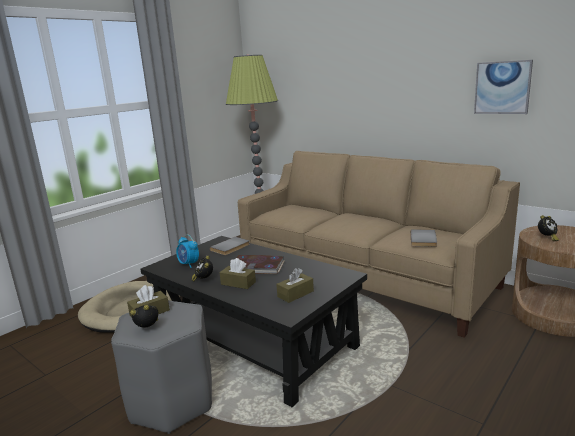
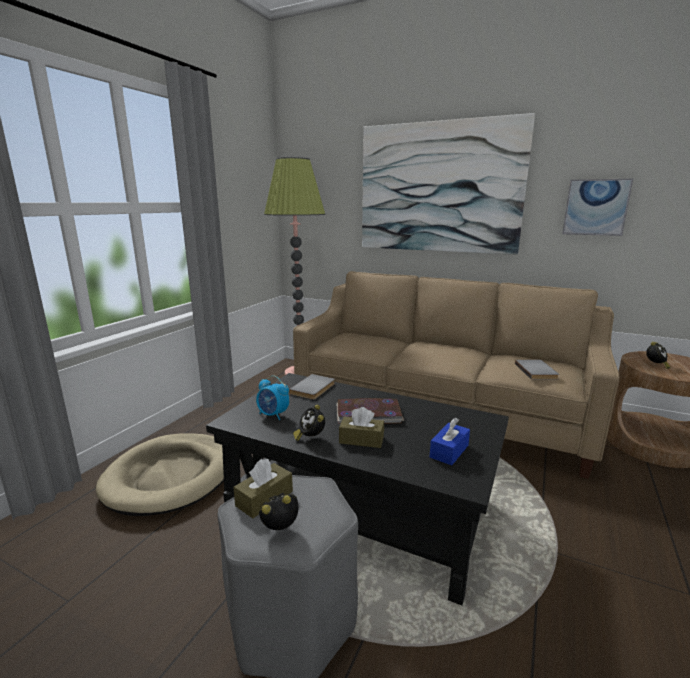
camera: 15 degrees left, 0 degrees up
(295, 294) = (449, 451): brown tissue box -> blue tissue box
(369, 74) = (439, 188): none -> picture

